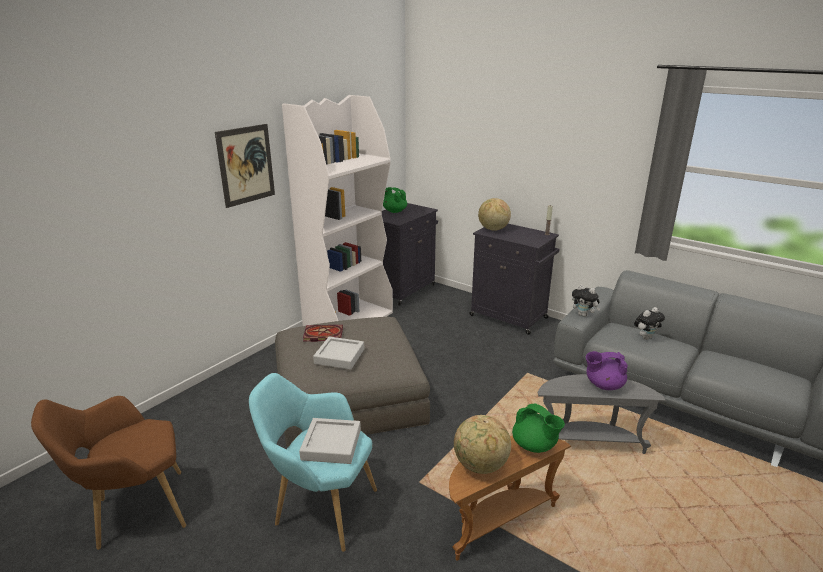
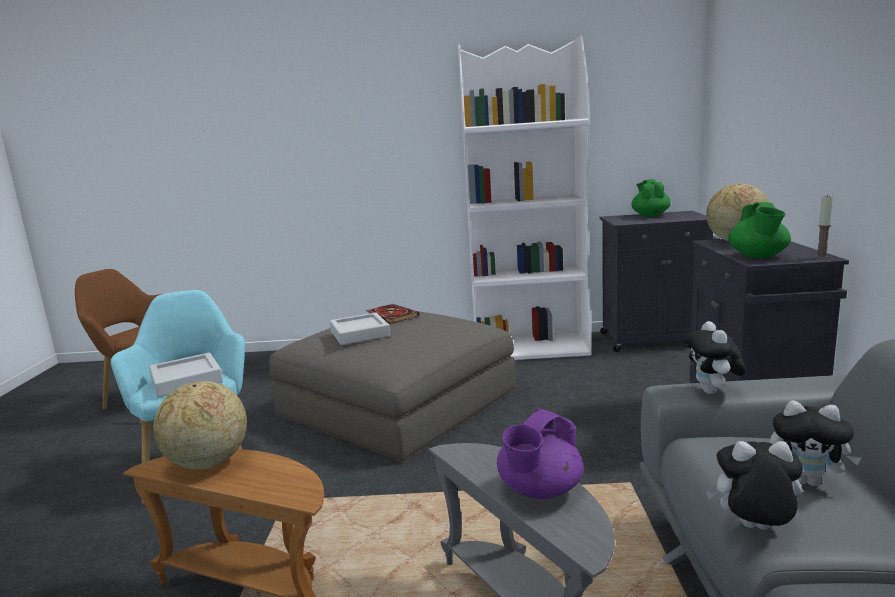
camera: 55 degrees right, 10 degrees down
(246, 165) = (407, 120): picture -> none
(534, 446) = (285, 484): green teapot -> green teapot (758, 256)
(603, 385) = (539, 490): purple teapot -> purple teapot turned 105 degrees counterclockwise
(665, 361) = (753, 529): none -> plush toy

